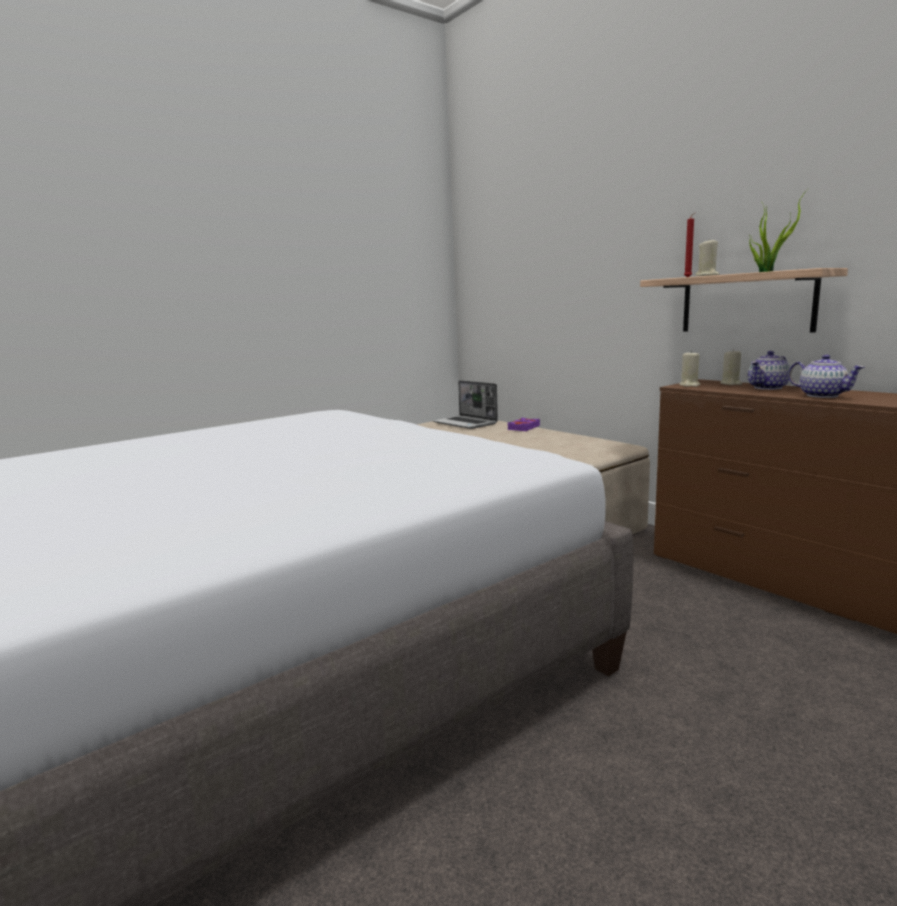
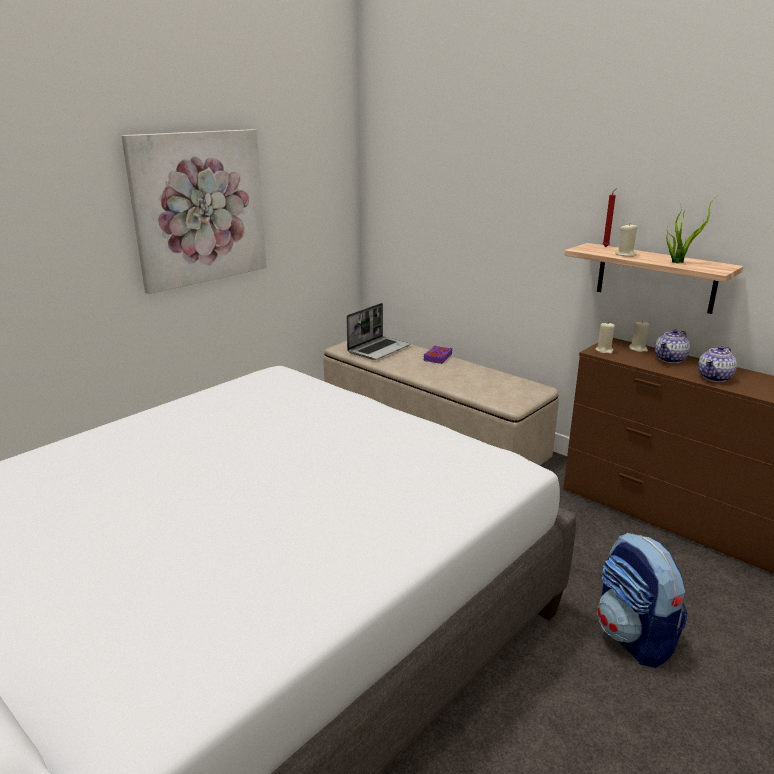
camera: 10 degrees left, 10 degrees up
(282, 272) = (199, 208): none -> picture
(466, 423) = (379, 349): laptop -> laptop turned 90 degrees counterclockwise
(719, 701) = (634, 637): none -> backpack
(822, 395) = (715, 377): teapot -> teapot turned 90 degrees clockwise

